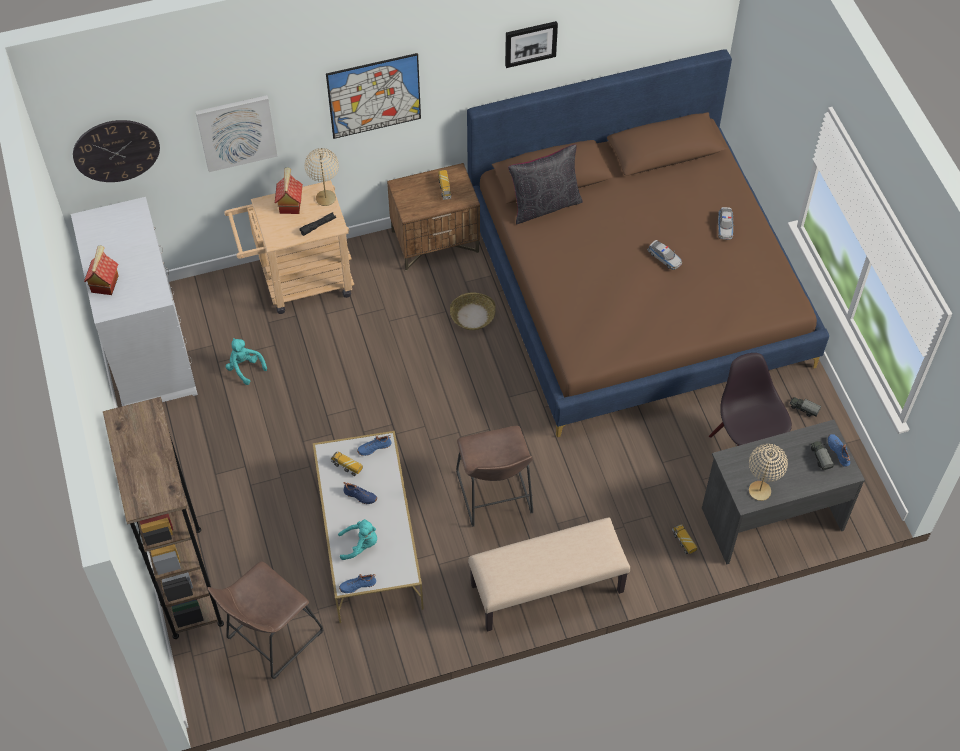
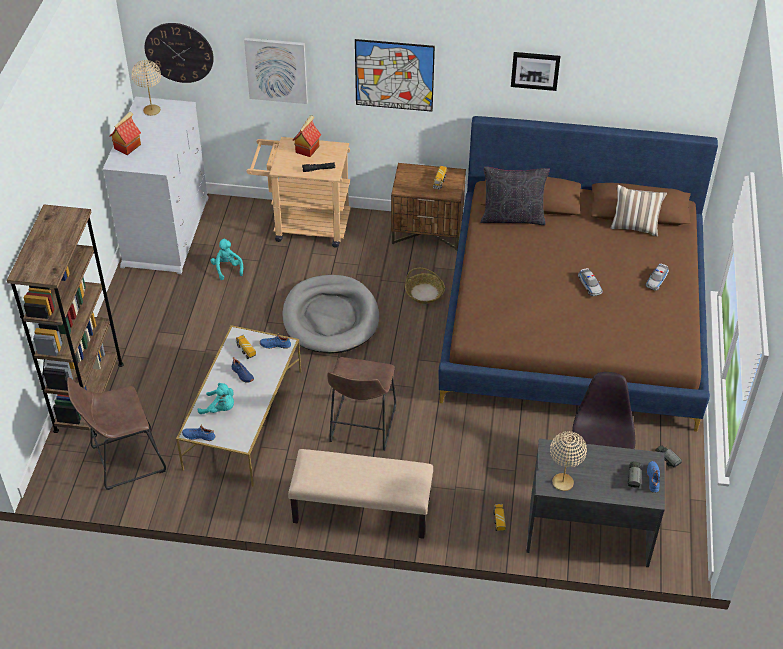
camera: 25 degrees right, 10 degrees down
(326, 198) = (337, 153): beige table lamp -> beige table lamp (152, 110)
(391, 384) = (330, 318): none -> grey dog bed
(671, 171) = (634, 227): none -> pillow

